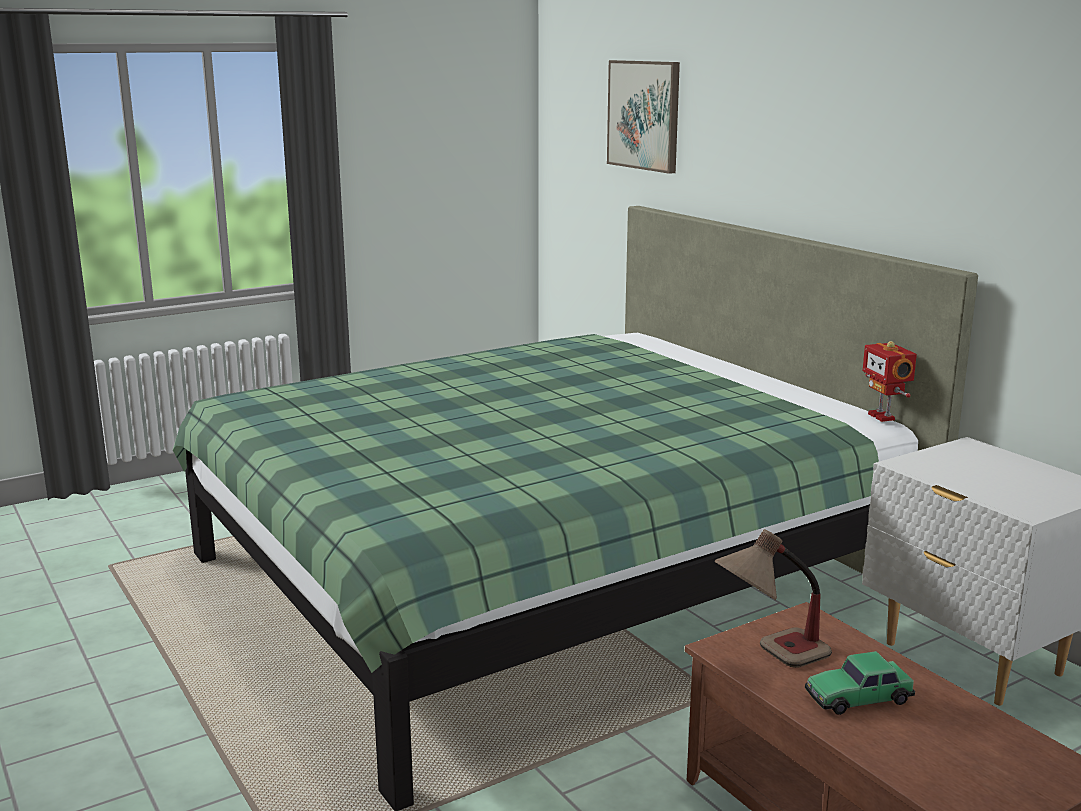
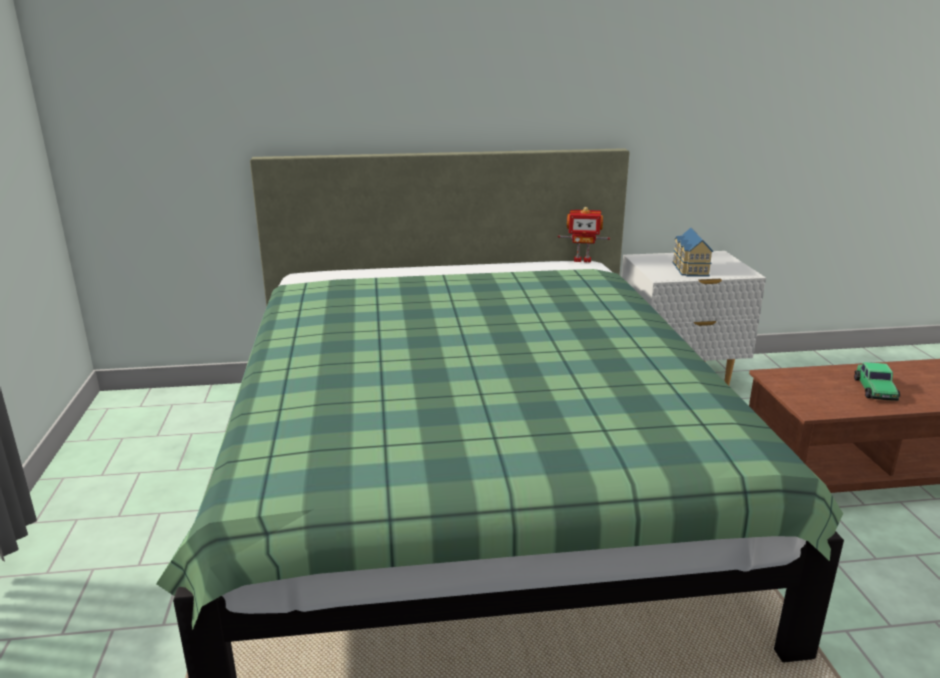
camera: 65 degrees left, 5 degrees up
(644, 115) = (239, 67): picture -> none
(769, 659) = (828, 400): table lamp -> none
(975, 476) = (689, 269): none -> toy house

